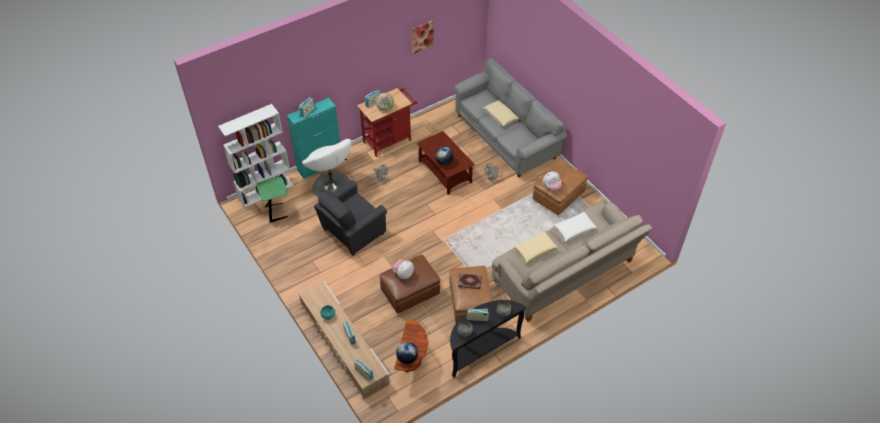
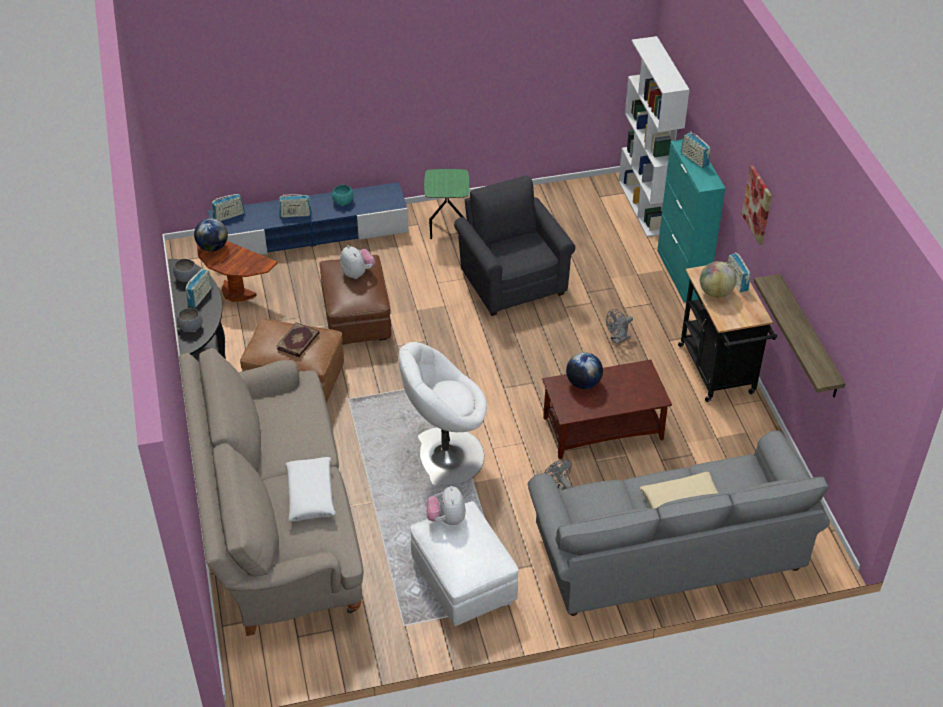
camera: 110 degrees right, 5 degrees down
(277, 212) = (594, 211): green side table -> green side table (447, 230)
(332, 187) = (625, 278): white armchair -> white armchair (444, 456)
(344, 343) = (310, 234): beige tv stand -> blue tv stand
(389, 140) = (718, 373): red cart -> black cart
(420, 62) = (809, 337): none -> shelf
(422, 36) = (823, 291): picture -> picture (758, 205)
(535, 250) = (298, 424): beige pillow -> none
(558, 196) = (464, 581): brown ottoman -> white ottoman

